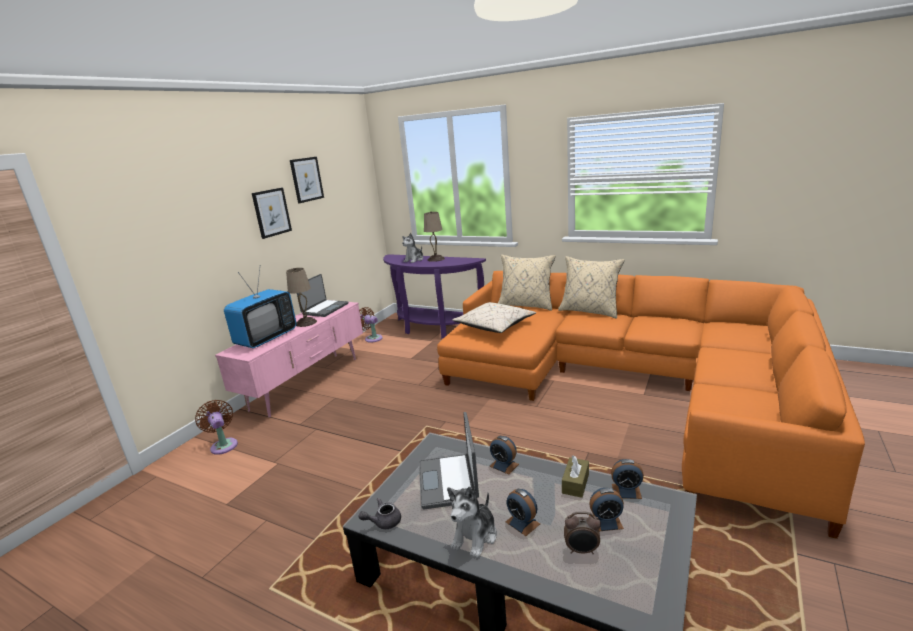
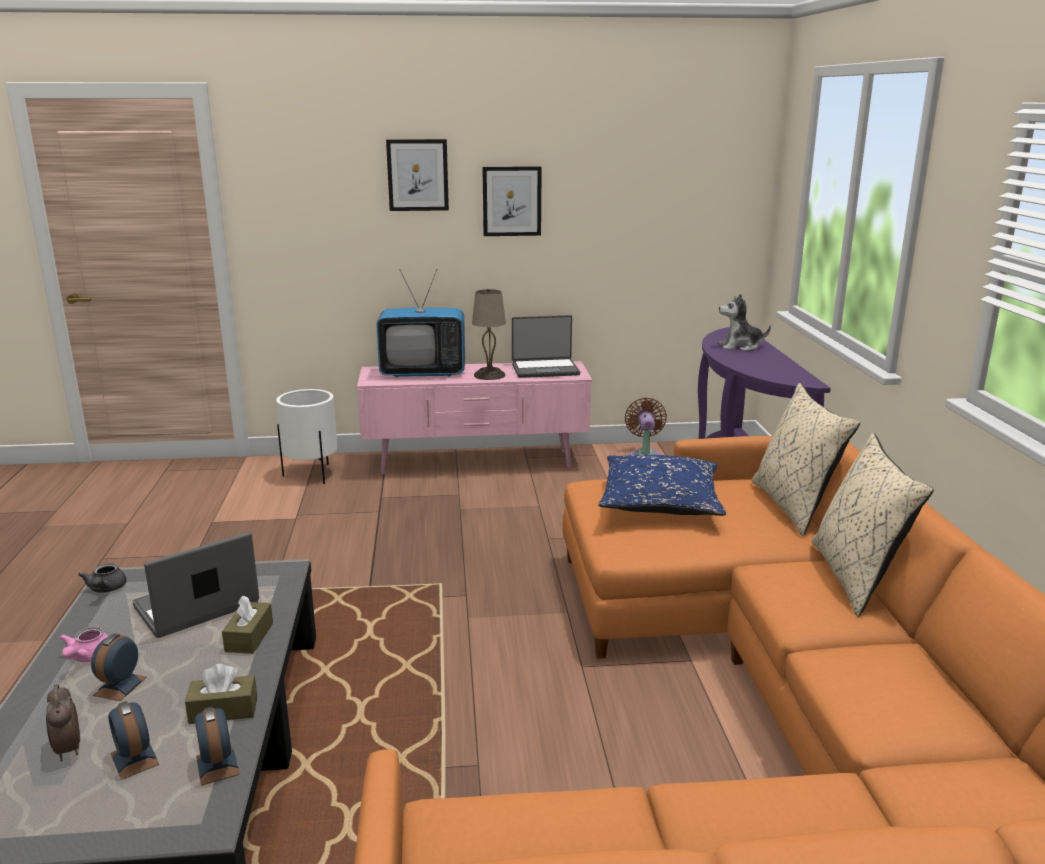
camera: 55 degrees right, 0 degrees up
(223, 445) = (311, 474): brown fan -> white planter
(306, 179) = (597, 161): picture -> picture (417, 175)
(383, 522) = (106, 589): grey teapot -> grey teapot turned 135 degrees counterclockwise
(436, 259) = (767, 357): beige table lamp -> none
(475, 536) = (87, 657): plush toy -> pink teapot
(494, 326) = (660, 502): beige pillow -> blue pillow
(504, 465) = (249, 637): alarm clock -> brown tissue box

